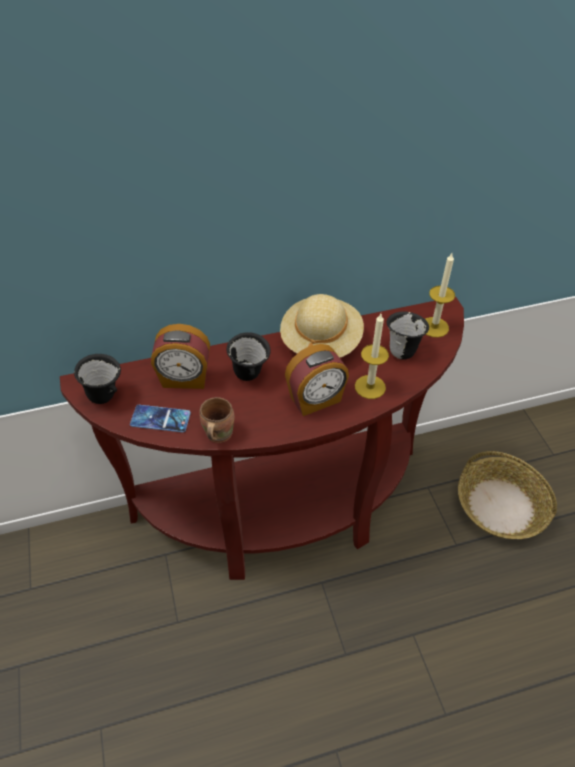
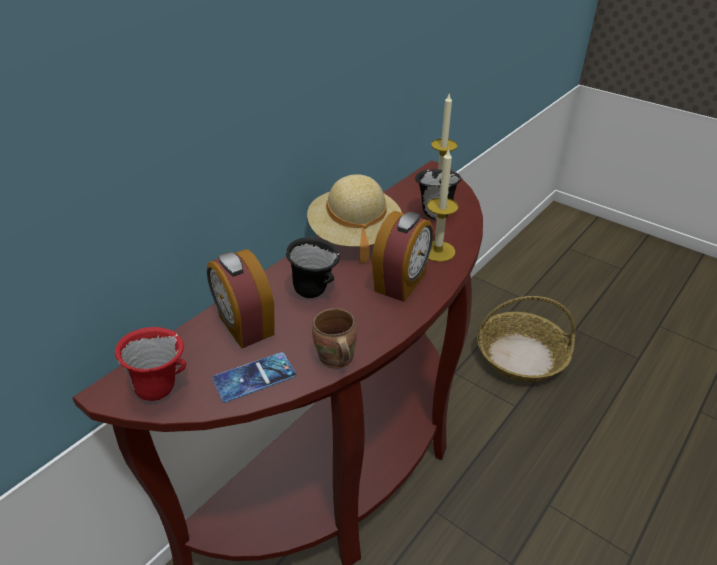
camera: 35 degrees left, 10 degrees down
(106, 397) = (161, 389): black mug -> red mug
(185, 379) = (245, 326): alarm clock -> alarm clock turned 90 degrees clockwise

